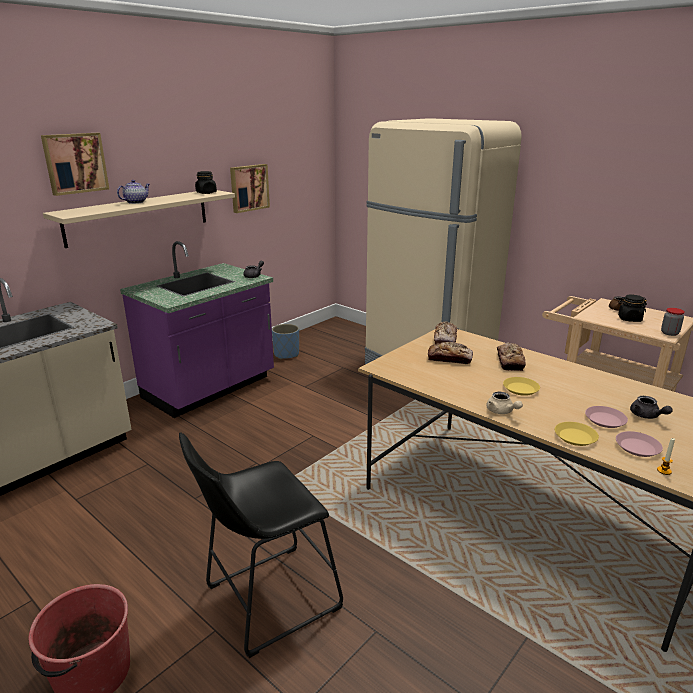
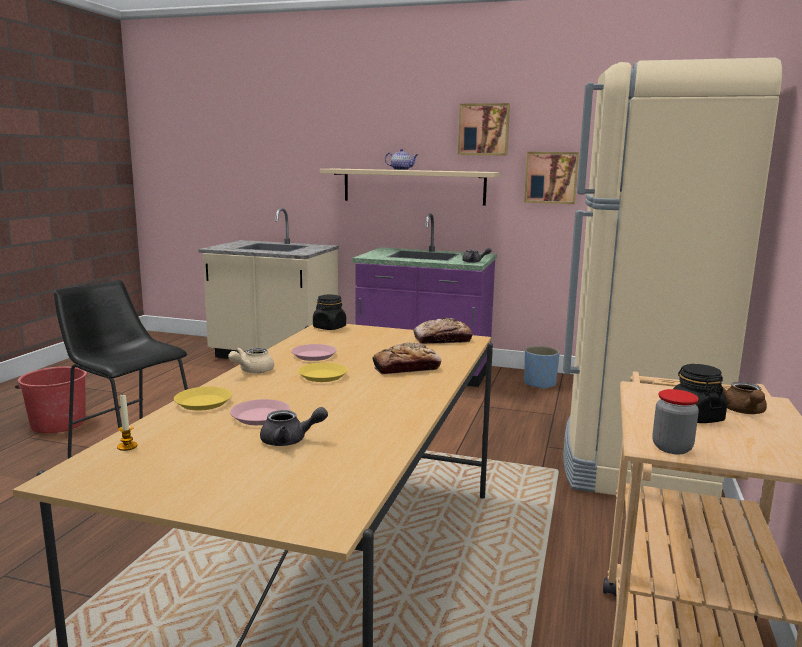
camera: 65 degrees right, 10 degrees down
(75, 163) = (366, 131): picture -> picture (484, 129)
(206, 193) = (475, 171): black jar -> black jar (329, 327)
(449, 358) = (381, 345): bread -> none
(637, 447) = (188, 433): pink plate -> pink plate (314, 356)
(647, 416) = (290, 441): grey teapot -> grey teapot turned 135 degrees counterclockwise

